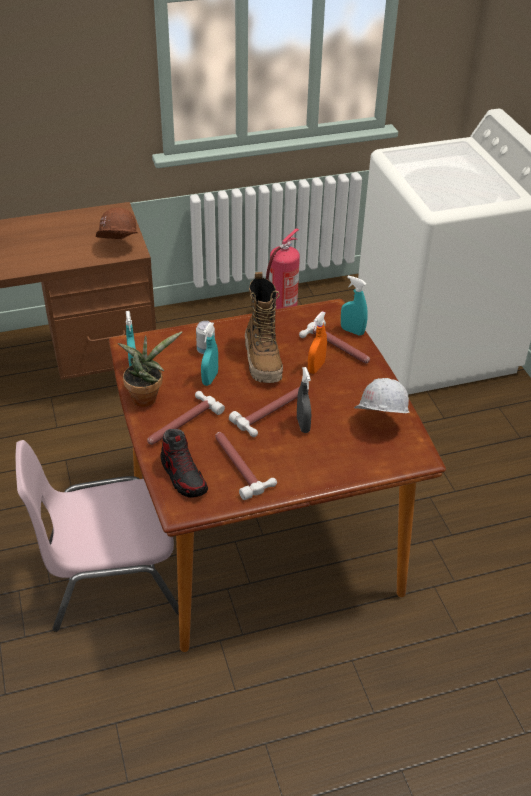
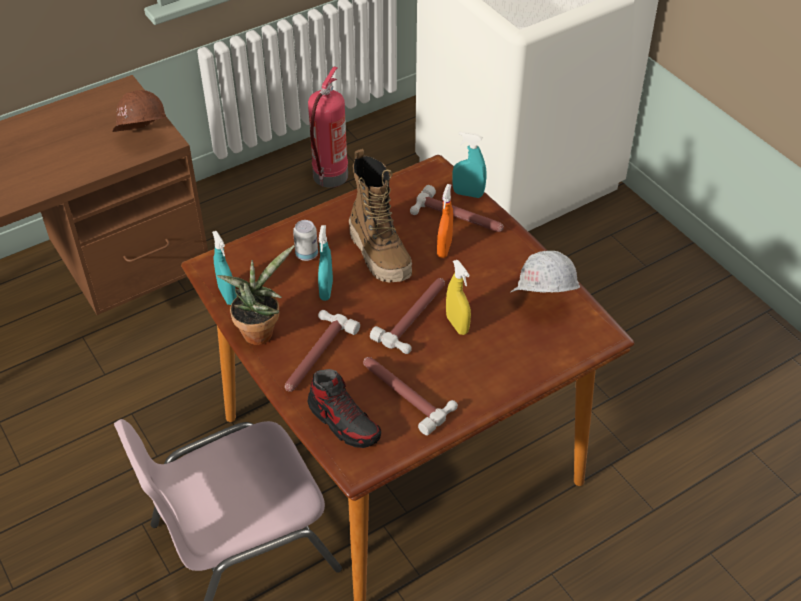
camera: 15 degrees left, 5 degrees up
(303, 425) = (457, 325): grey spray bottle -> yellow spray bottle

